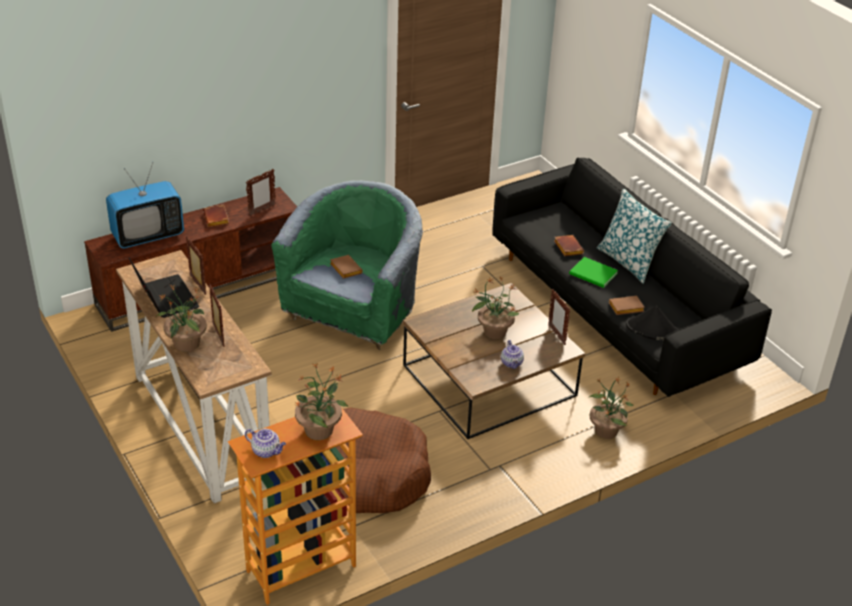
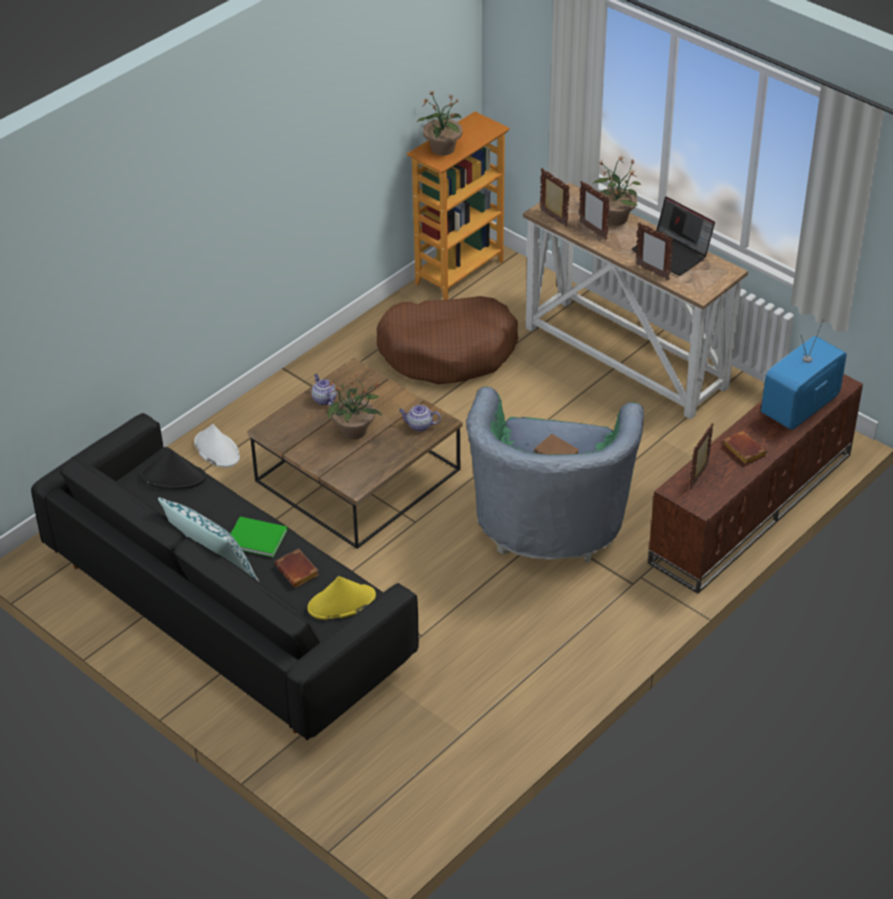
camera: 165 degrees right, 5 degrees up
(266, 451) = (474, 127): teapot -> teapot (419, 426)
(542, 225) = (341, 603): none -> yellow hat
(556, 334) = (284, 444): picture frame -> picture frame (553, 218)
(606, 430) = (216, 450): potted plant -> white hat
(625, 308) = (209, 496): brown book -> none

